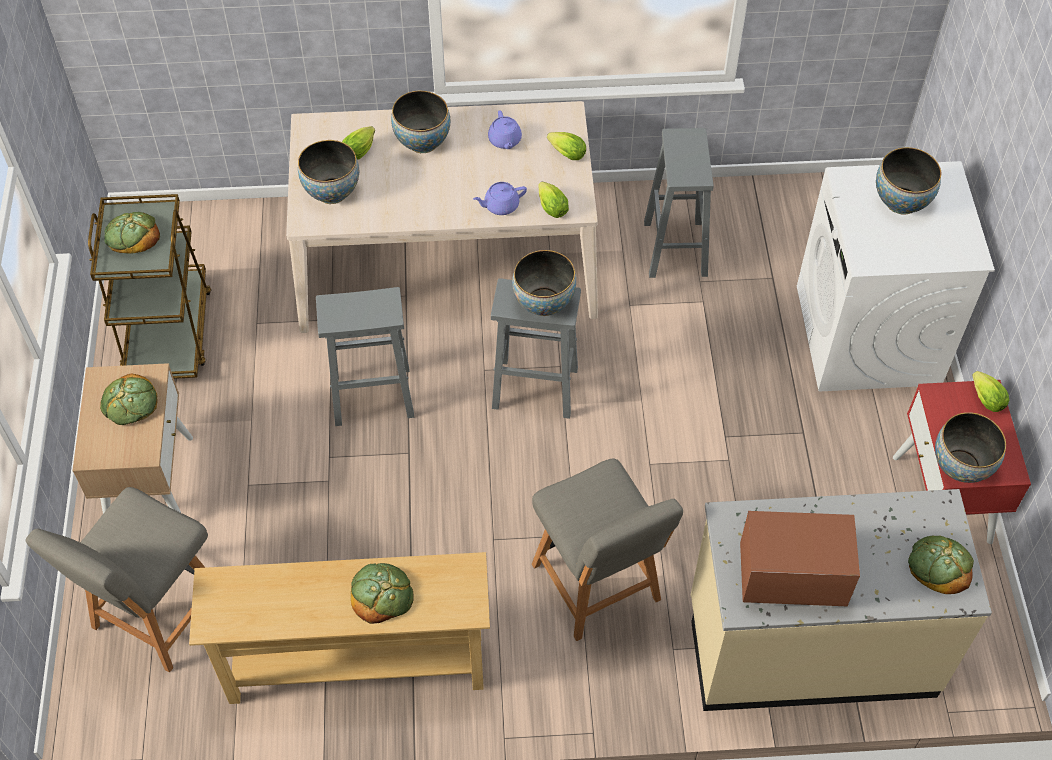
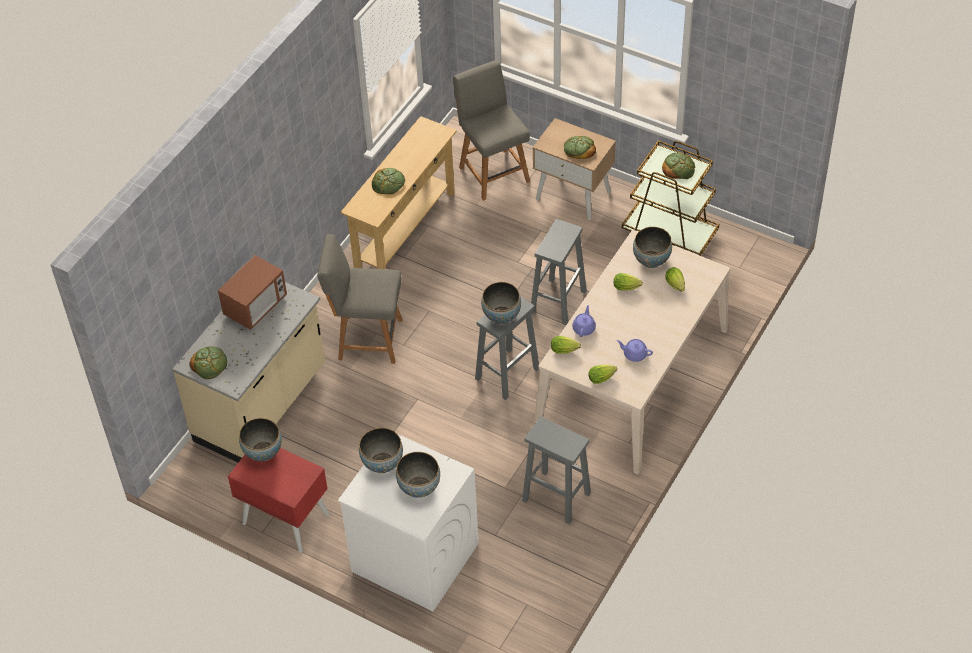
camera: 125 degrees right, 5 degrees down
(422, 142) = (661, 316): bowl -> bowl (382, 463)
(984, 398) = (290, 492): lettuce -> lettuce (627, 287)

